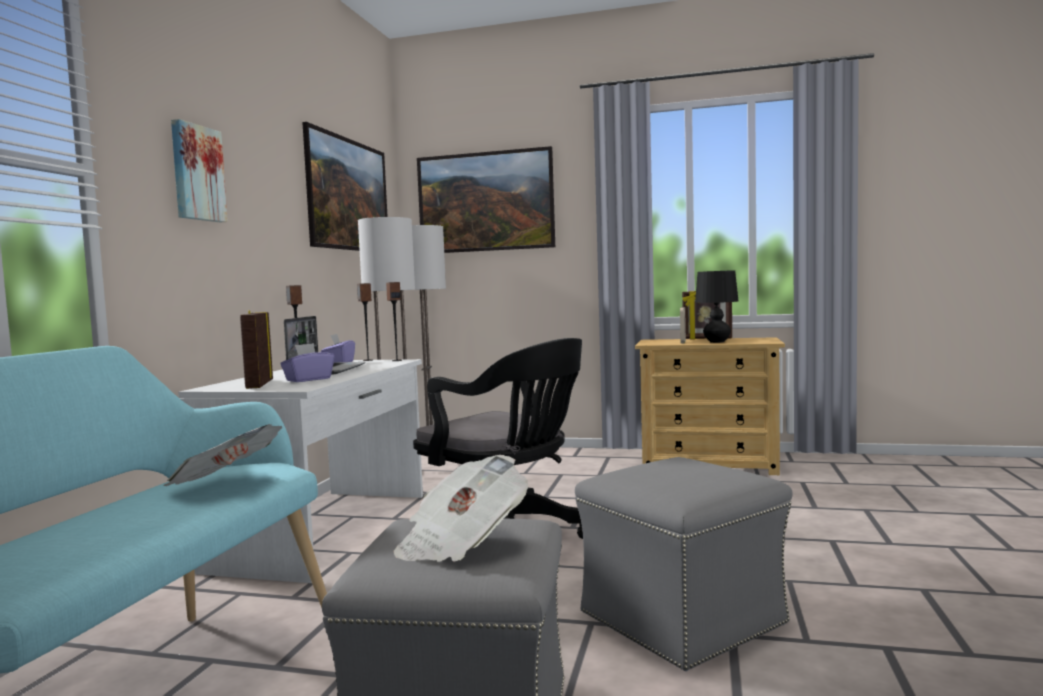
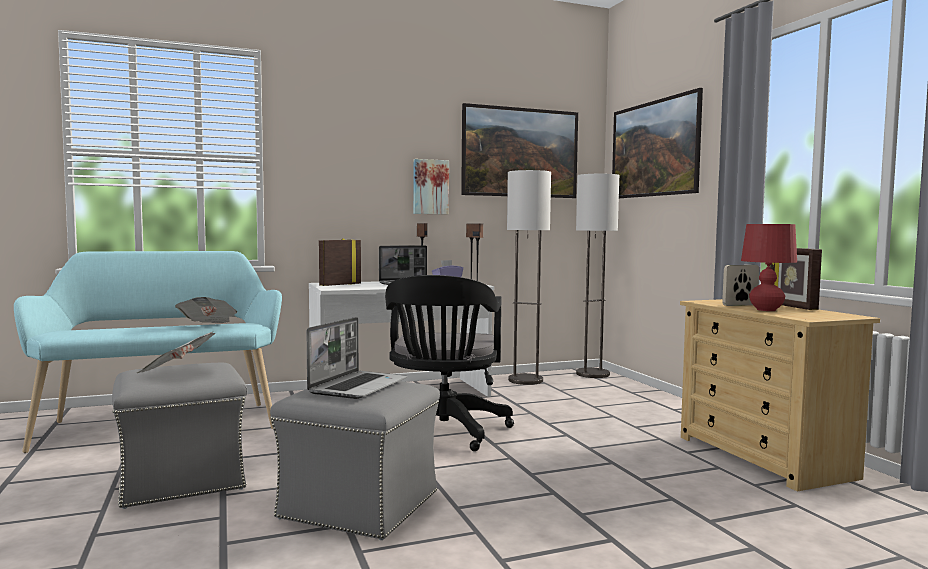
camera: 55 degrees right, 0 degrees up
(196, 173) = (344, 152): picture -> picture (430, 187)
(308, 379) = (367, 286): purple tissue box -> none
(675, 473) = (358, 386): none -> laptop
(717, 342) = (766, 310): black table lamp -> red table lamp

